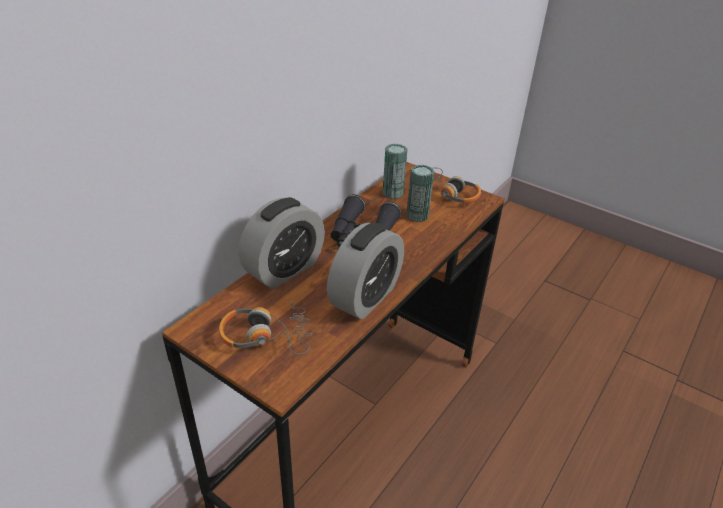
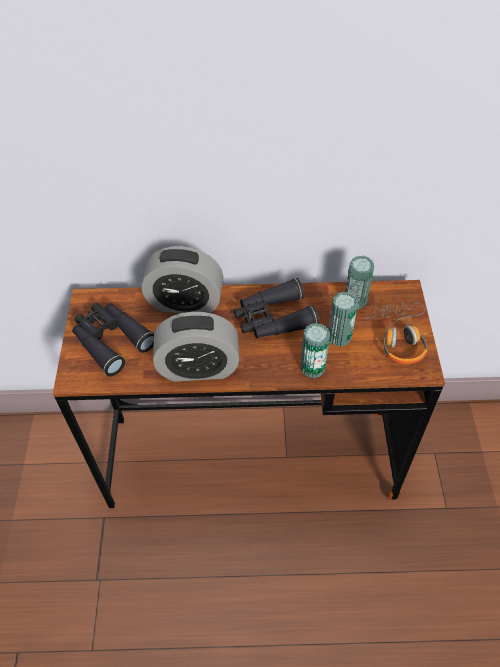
camera: 55 degrees right, 15 degrees up
(266, 336) = (111, 340): headphones -> black binoculars
(432, 241) = (312, 368): none -> can

